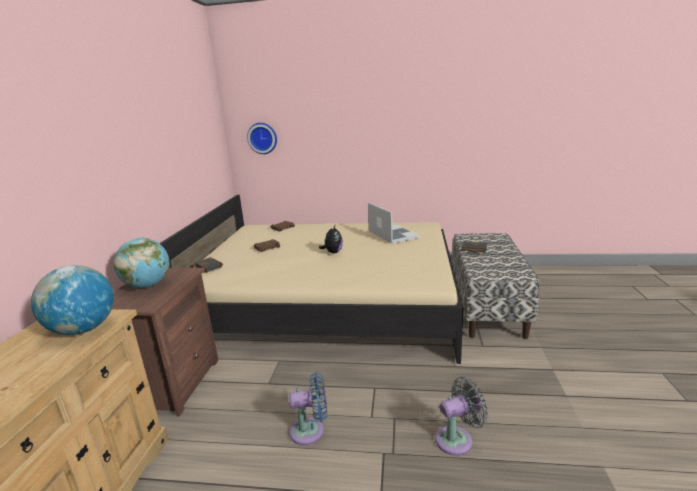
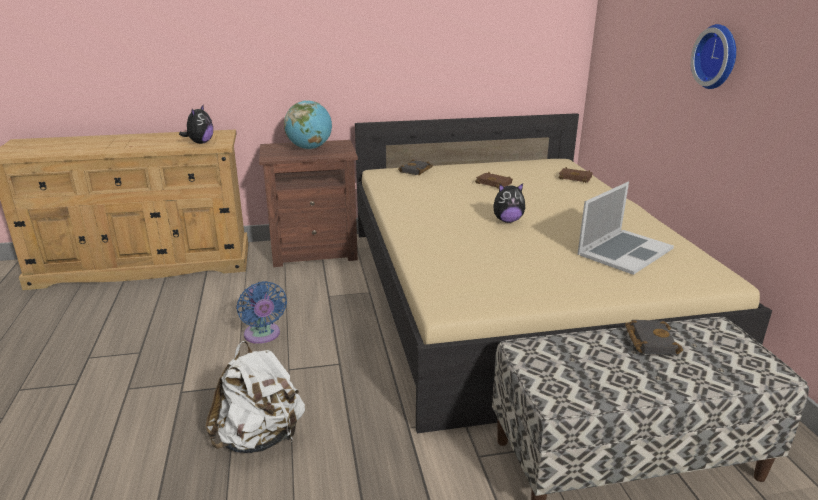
camera: 70 degrees right, 5 degrees up
(83, 329) = (200, 143): globe -> plush toy
(263, 138) = (620, 38): wall clock -> wall clock (718, 57)
(457, 439) = (260, 438): grey fan -> white backpack

